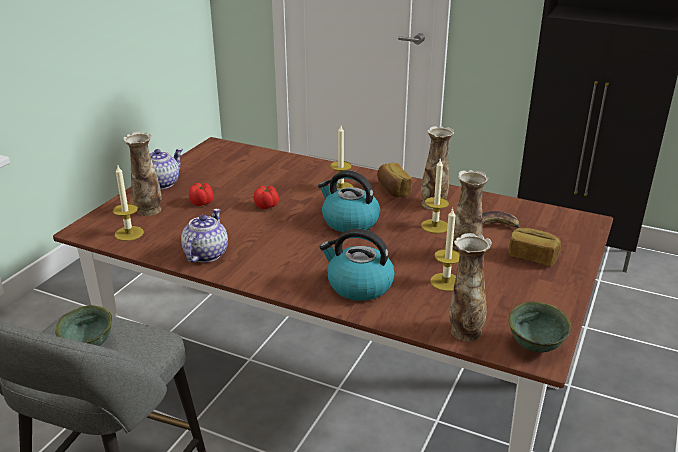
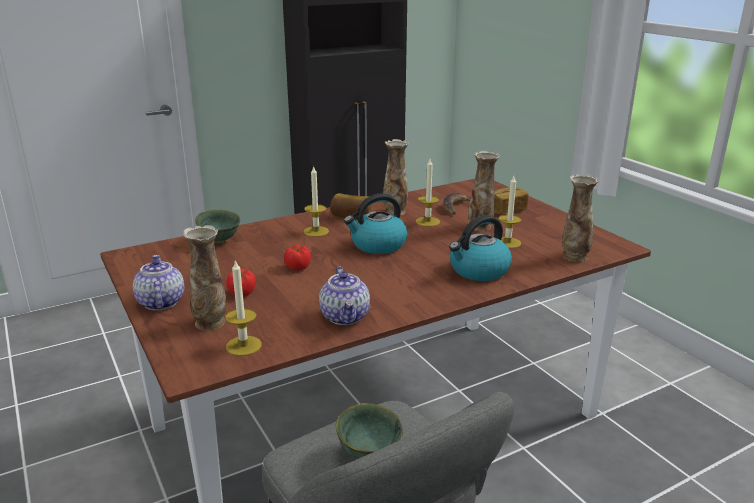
camera: 55 degrees left, 5 degrees down
(205, 254) = (345, 317): teapot -> teapot turned 150 degrees counterclockwise
(536, 347) = (610, 244): green bowl -> green bowl (220, 240)

